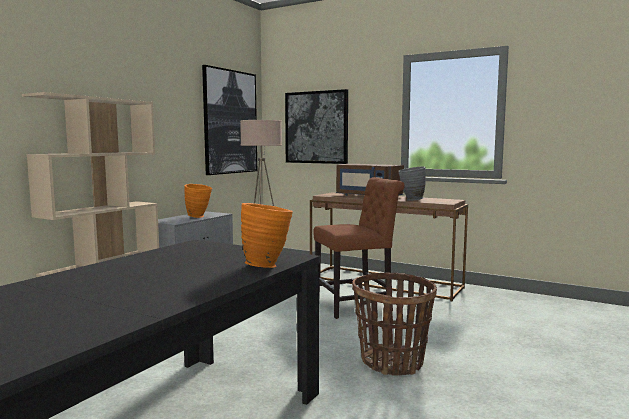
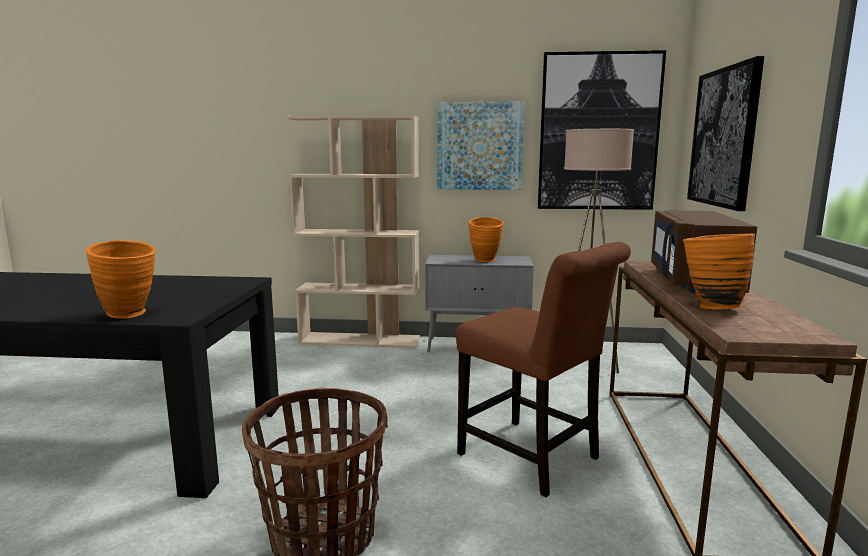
camera: 65 degrees right, 5 degrees up
(171, 129) = (479, 146): none -> picture
(411, 200) = (710, 307): grey vase -> orange vase

